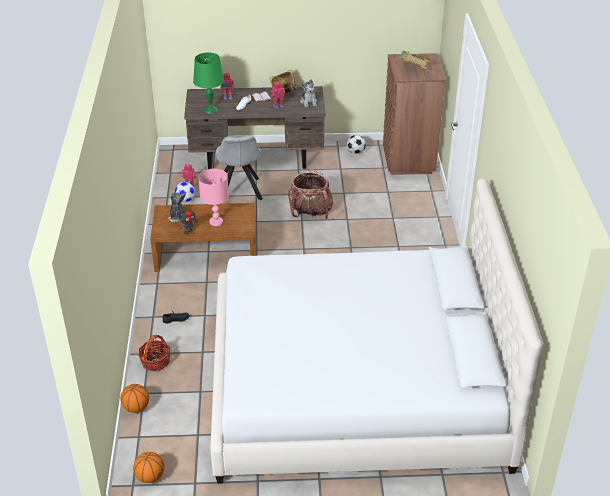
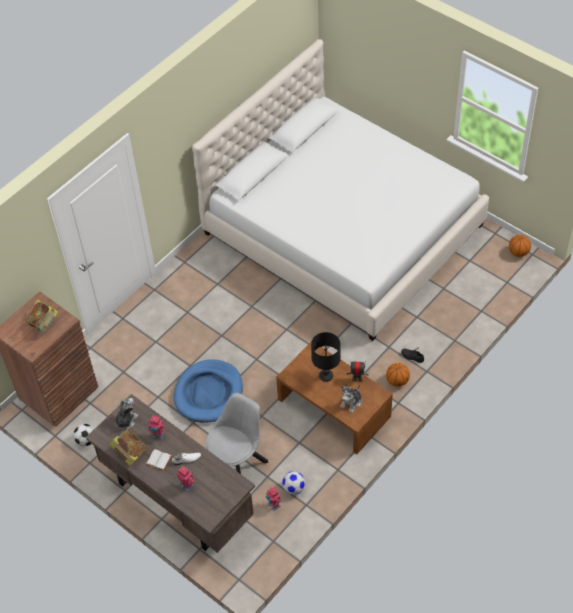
camera: 135 degrees left, 15 degrees up
(136, 408) = (494, 303): basketball -> basketball (397, 381)
(155, 361) = (455, 330): basket -> none
(210, 110) = (222, 476): green table lamp -> none
(216, 222) = (326, 375): pink table lamp -> black table lamp
(311, 213) = (209, 393): backpack -> blue dog bed

